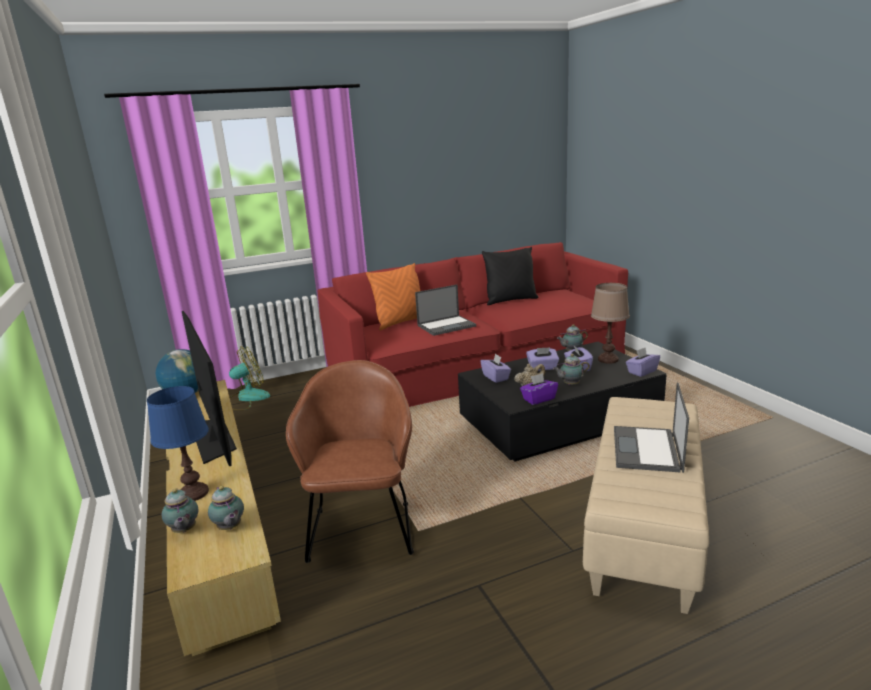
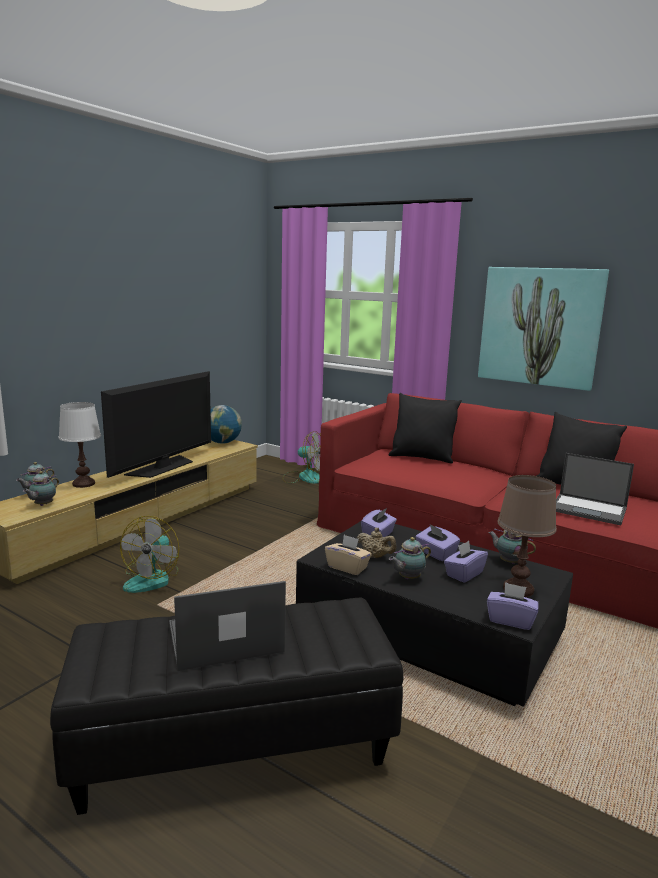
camera: 55 degrees right, 5 degrees down
(194, 493) = (83, 484): blue table lamp -> white table lamp
(363, 525) = (152, 578): brown armchair -> fan
(400, 322) = (421, 458): orange pillow -> black pillow
(426, 190) = (540, 326): none -> picture
(447, 325) = (441, 476): laptop -> laptop (589, 510)
(538, 399) = (347, 567): purple tissue box -> beige tissue box
(570, 384) = (408, 578): teapot -> teapot turned 75 degrees counterclockwise
(645, 529) = (234, 750): beige ottoman -> black ottoman

